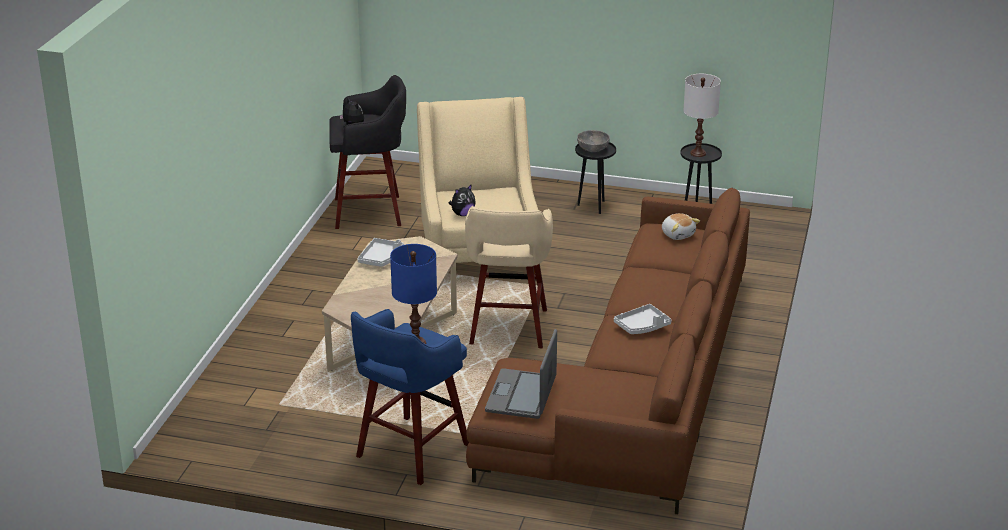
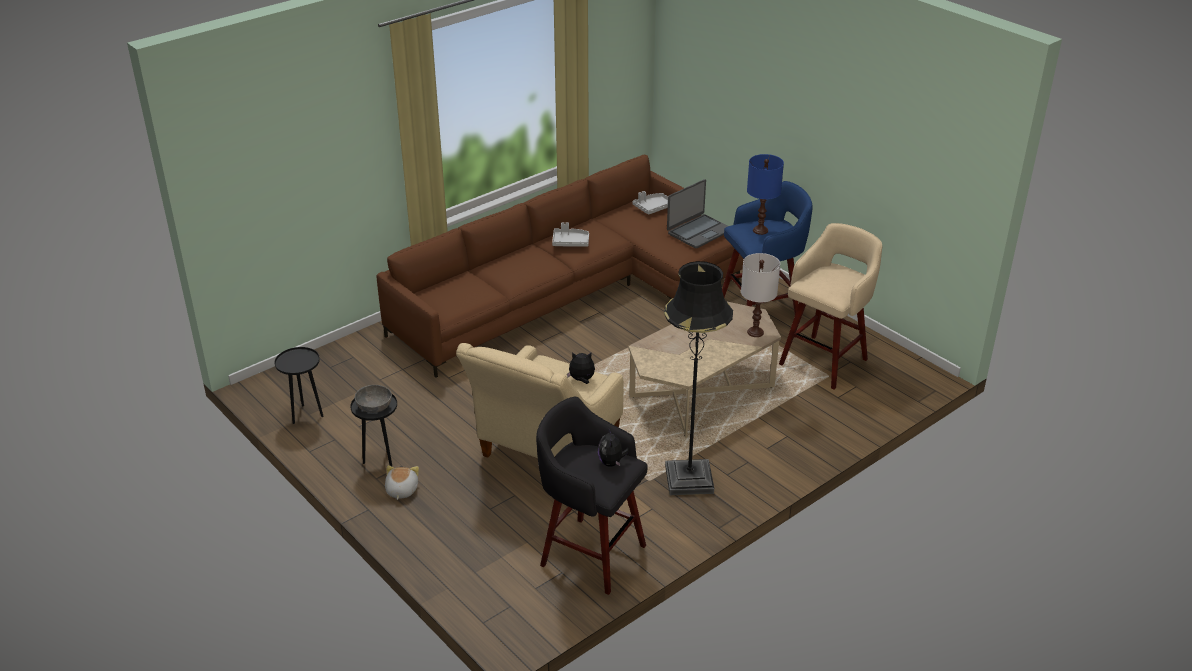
camera: 145 degrees left, 5 degrees up
(341, 276) = (689, 479): none -> black floor lamp
(381, 258) = (693, 364): grey tray -> grey tray (653, 207)
(508, 329) = (604, 369): beige stool -> beige stool (825, 360)
(678, 234) = (442, 296): plush toy -> plush toy (401, 490)
(697, 153) = (298, 363): white table lamp -> white table lamp (755, 332)

